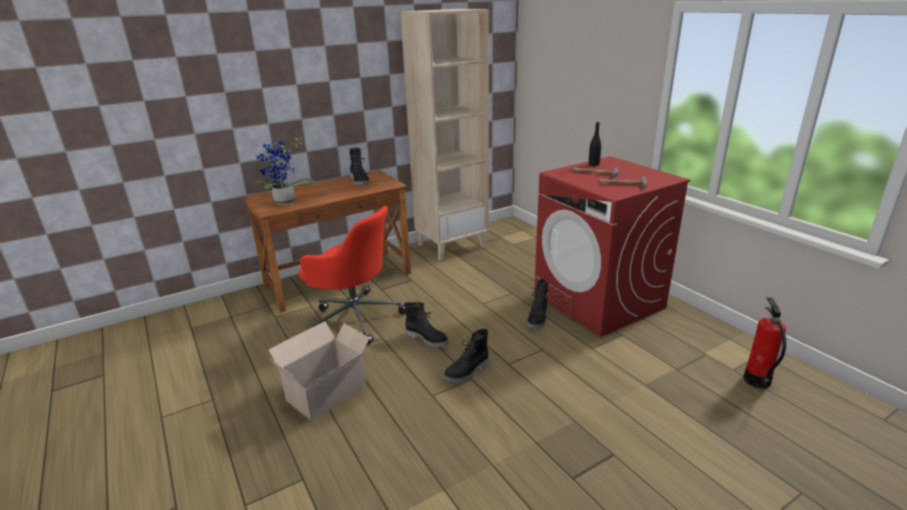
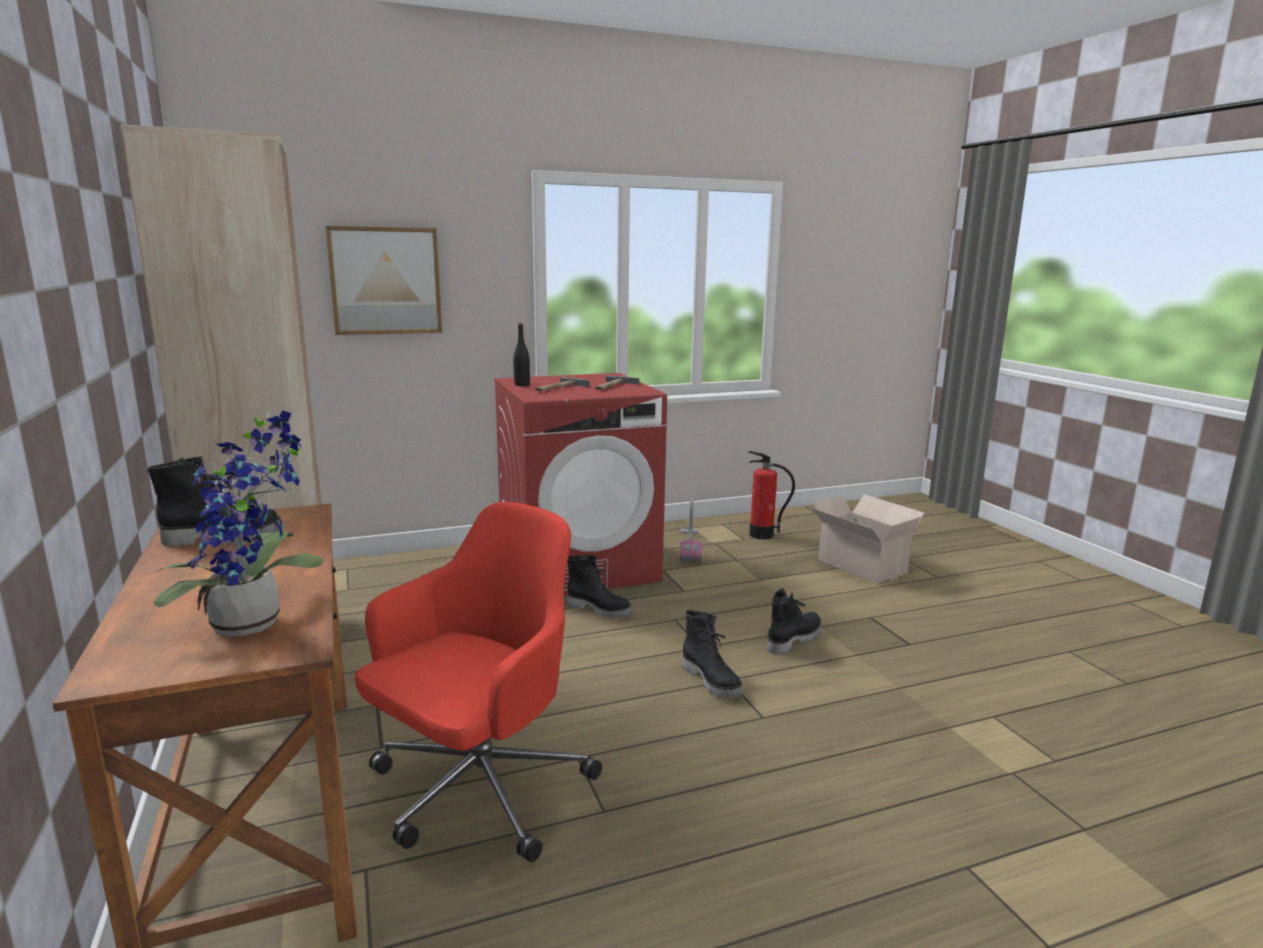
camera: 80 degrees left, 10 degrees down
(328, 392) = (738, 834): cardboard box -> cardboard box (860, 565)
(427, 339) = (607, 706): black boot -> black boot (792, 640)
(583, 79) = (385, 281): none -> picture
(683, 342) = (690, 546): none -> vacuum cleaner

